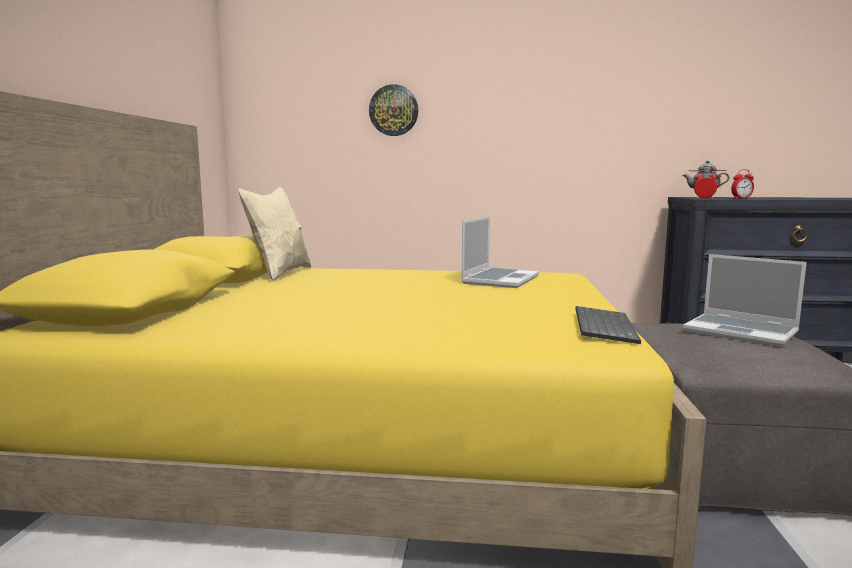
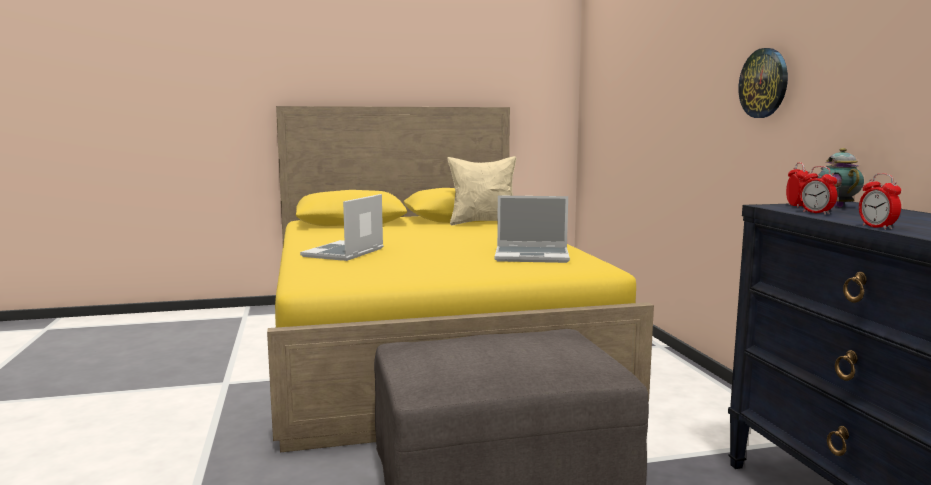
camera: 70 degrees right, 0 degrees up
(393, 110) = (649, 82): wall clock -> wall clock (764, 83)
(602, 327) = (365, 280): keyboard -> none
(742, 332) = (530, 351): laptop -> laptop (344, 253)
(806, 199) = (877, 227): none -> alarm clock

